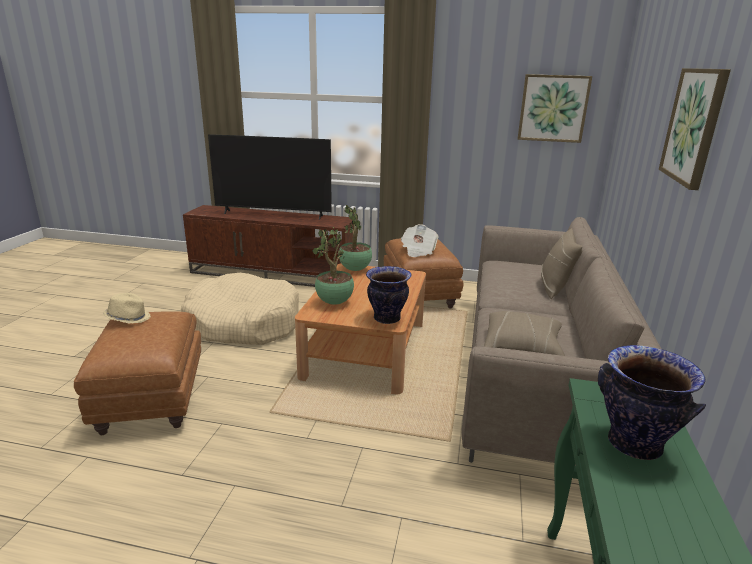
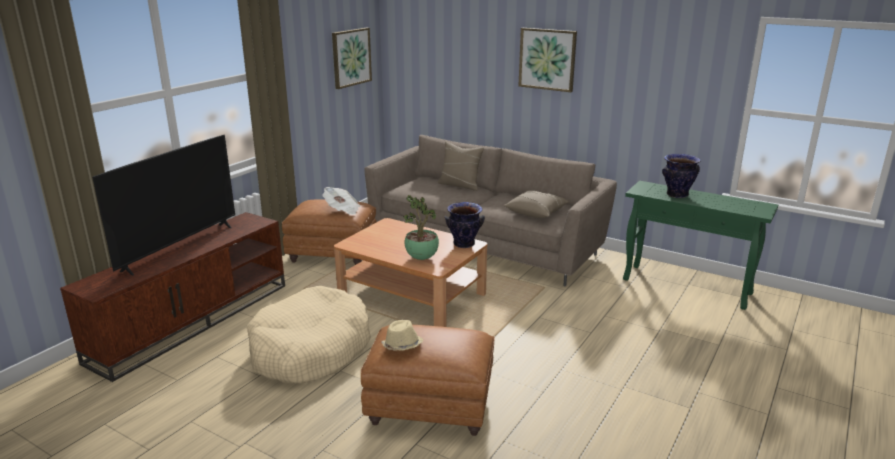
camera: 70 degrees left, 0 degrees up
(355, 270) = (357, 241): potted plant -> none

